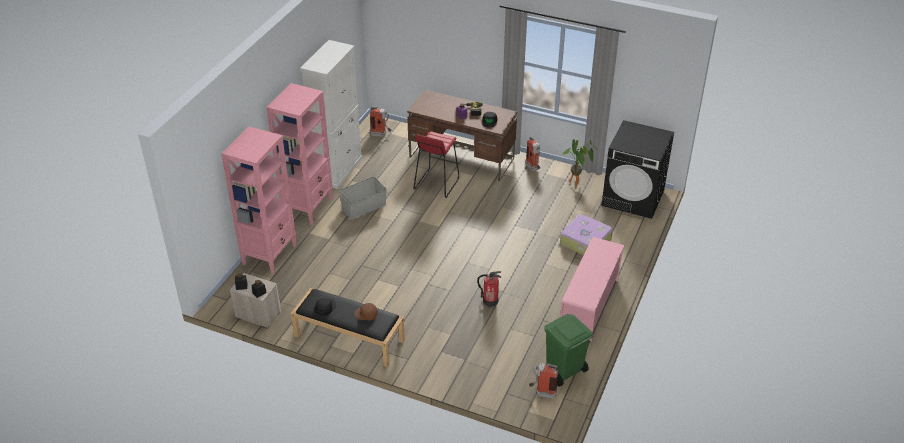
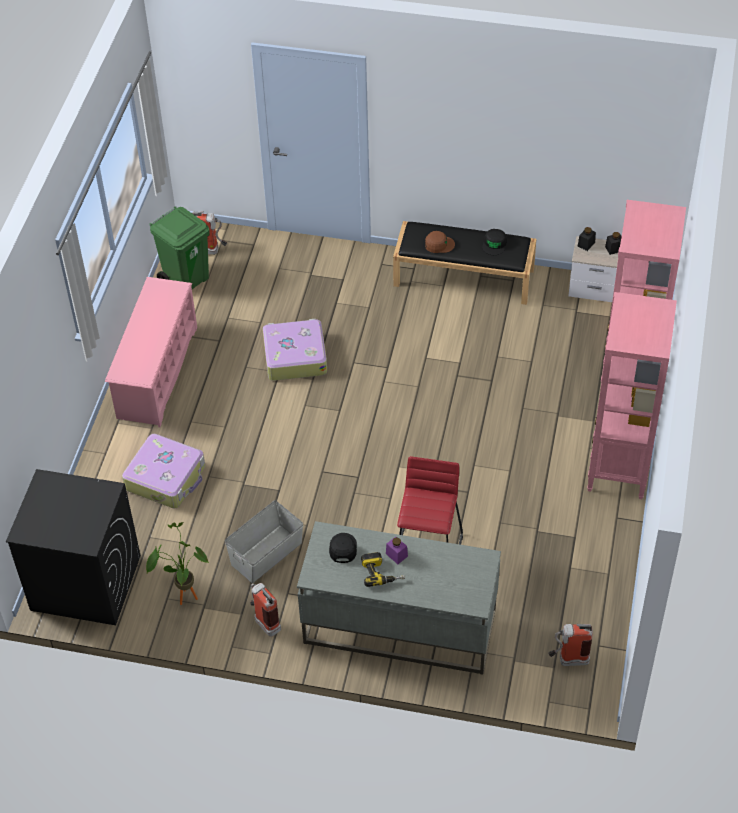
camera: 170 degrees right, 10 degrees up
(338, 170) = (608, 556): white cabinet -> none
(363, 207) = (531, 484): grey storage box -> grey storage box (267, 553)
(462, 158) = (399, 626): brown desk -> grey desk
(490, 301) = (294, 356): fire extinguisher -> suitcase

